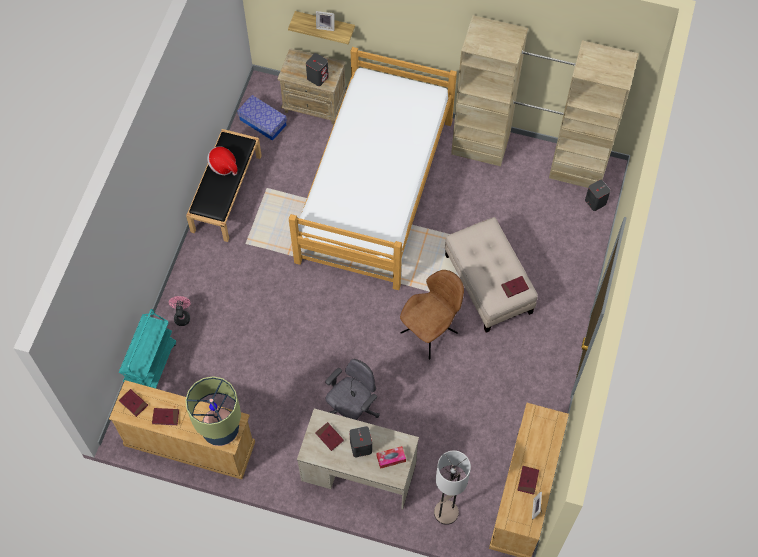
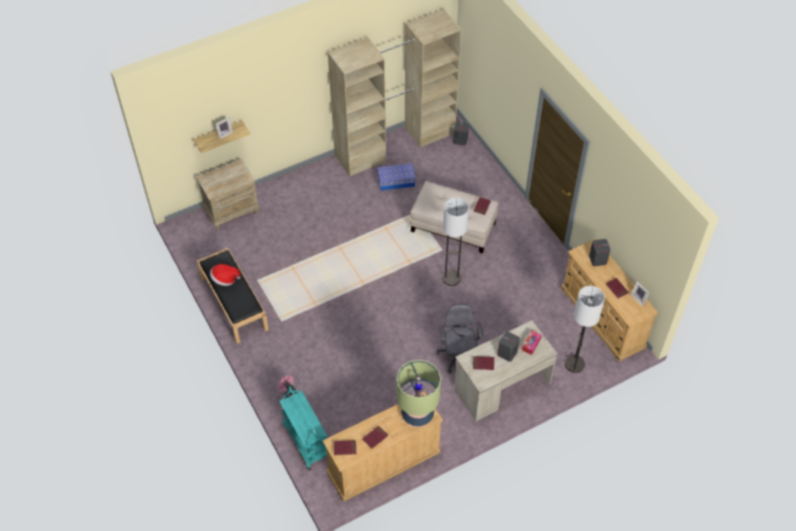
camera: 45 degrees left, 10 degrees down
(263, 122) = (209, 245): storage box -> storage box (396, 181)
(318, 77) = (234, 179): grey speaker -> grey speaker (597, 259)
(376, 190) = (328, 229): bed -> none
(430, 331) = (451, 278): brown chair -> floor lamp

